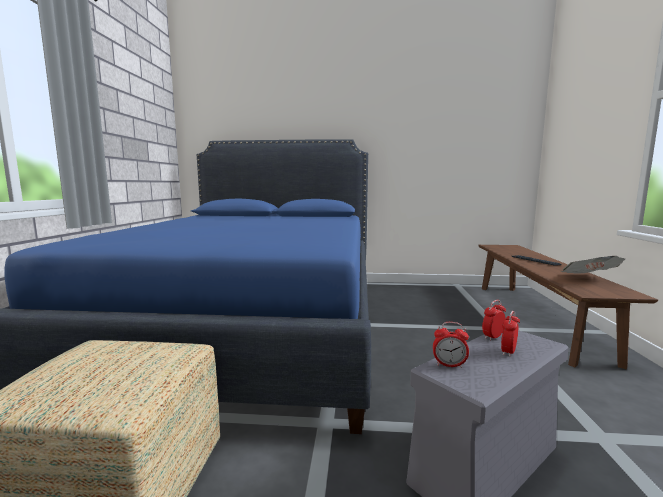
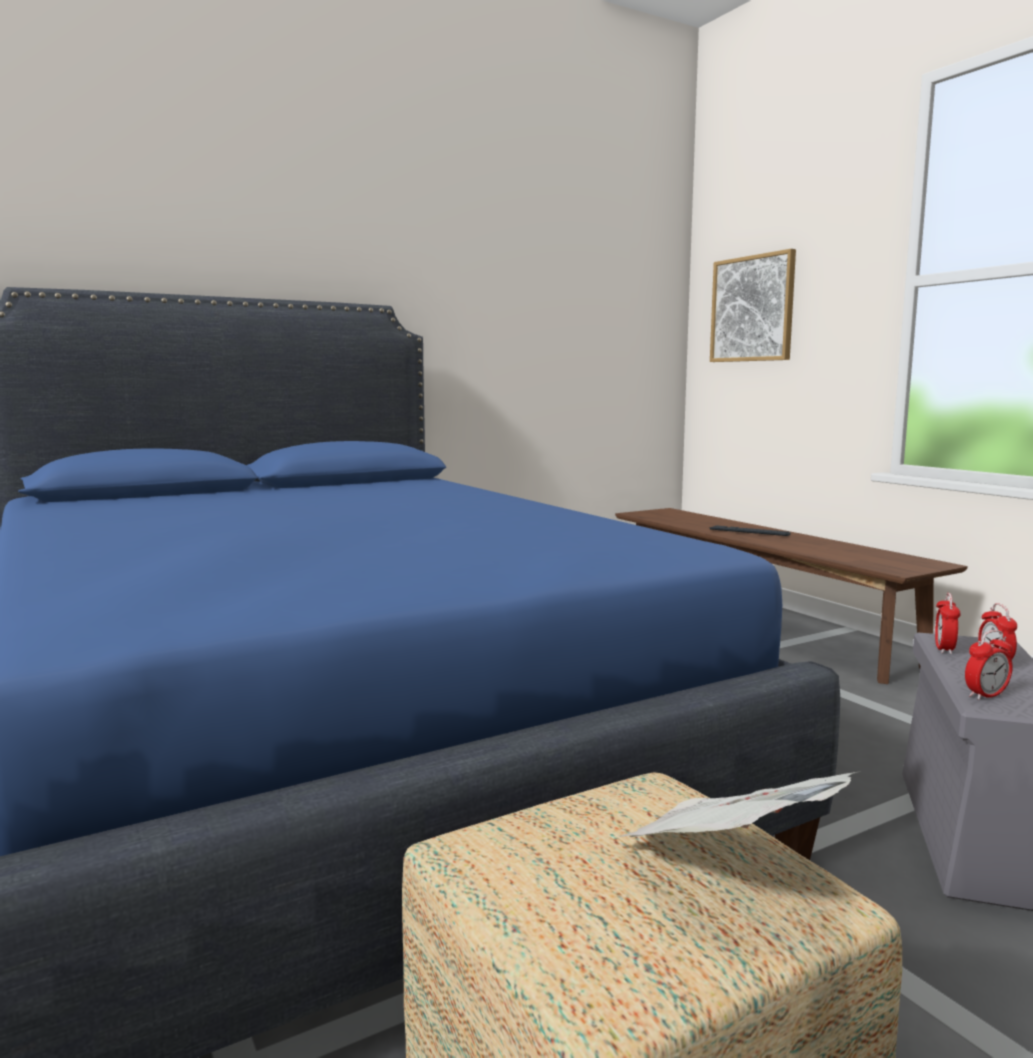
camera: 35 degrees left, 0 degrees up
(570, 127) = (752, 309): none -> picture
(589, 279) = (861, 550): newspaper -> newspaper (731, 861)

